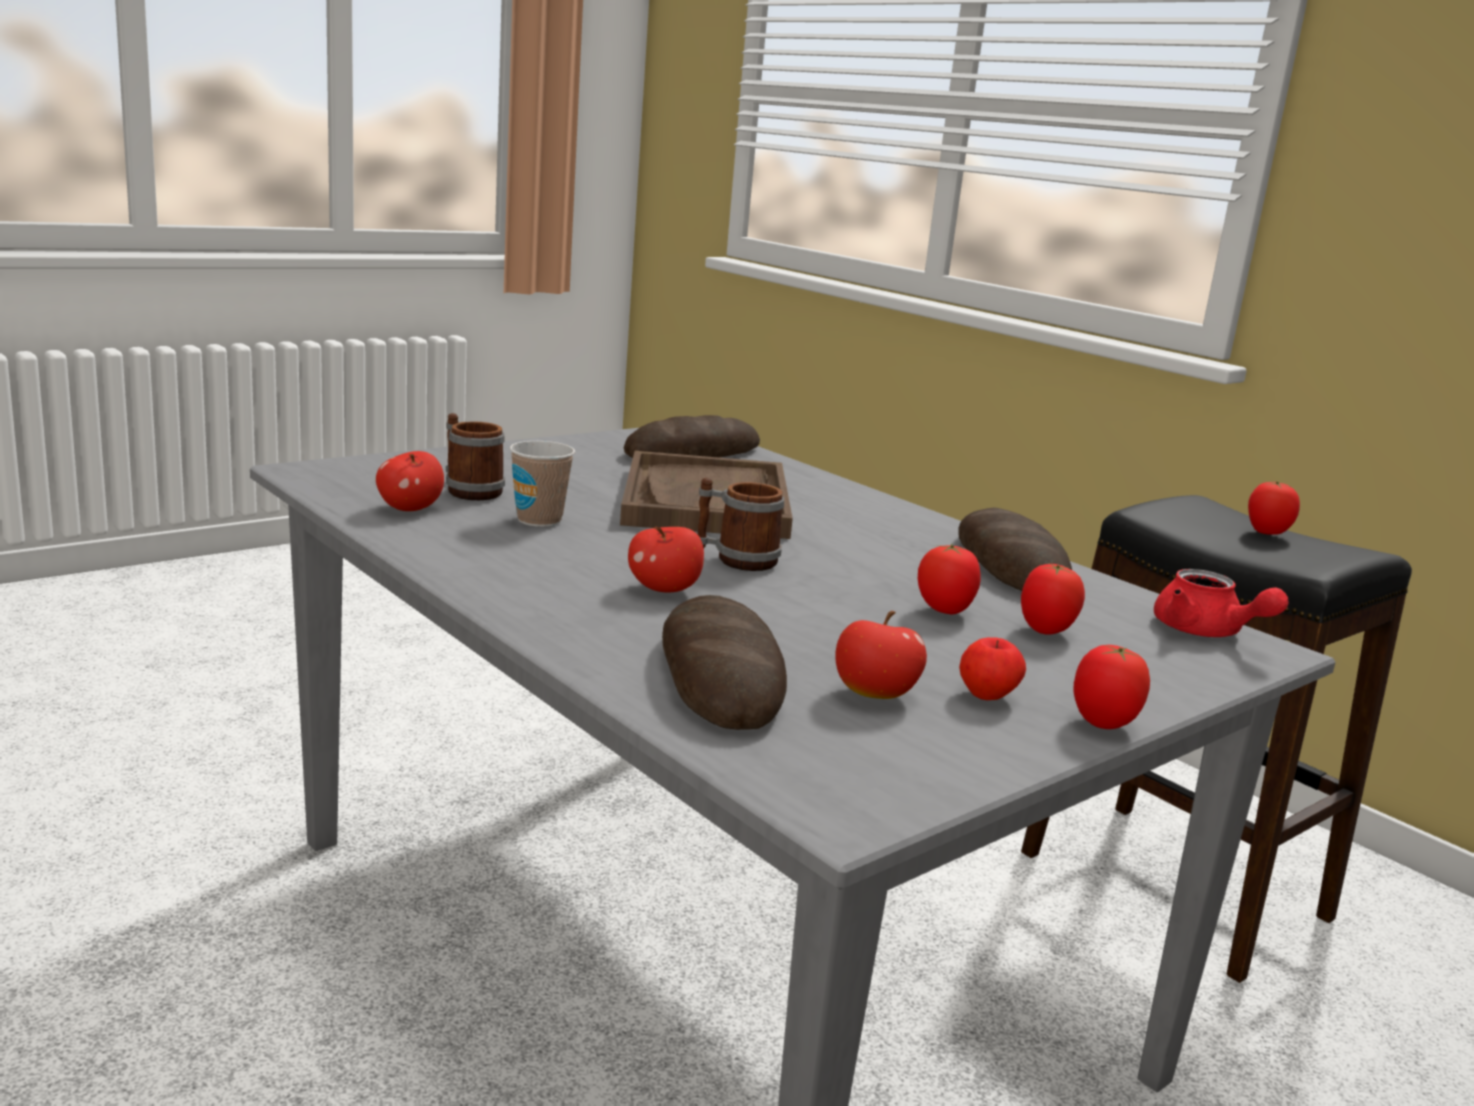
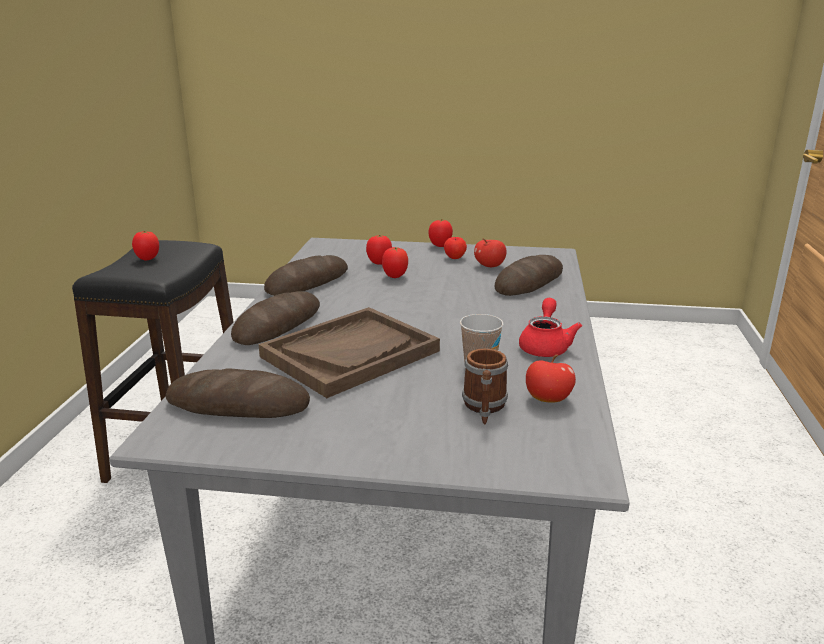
camera: 130 degrees left, 5 degrees up
(664, 589) = (488, 312): apple -> none
(735, 559) = (424, 316): mug -> none
(860, 508) = (278, 325): none -> bread
(1205, 632) = (325, 249): red teapot -> red teapot (545, 346)

